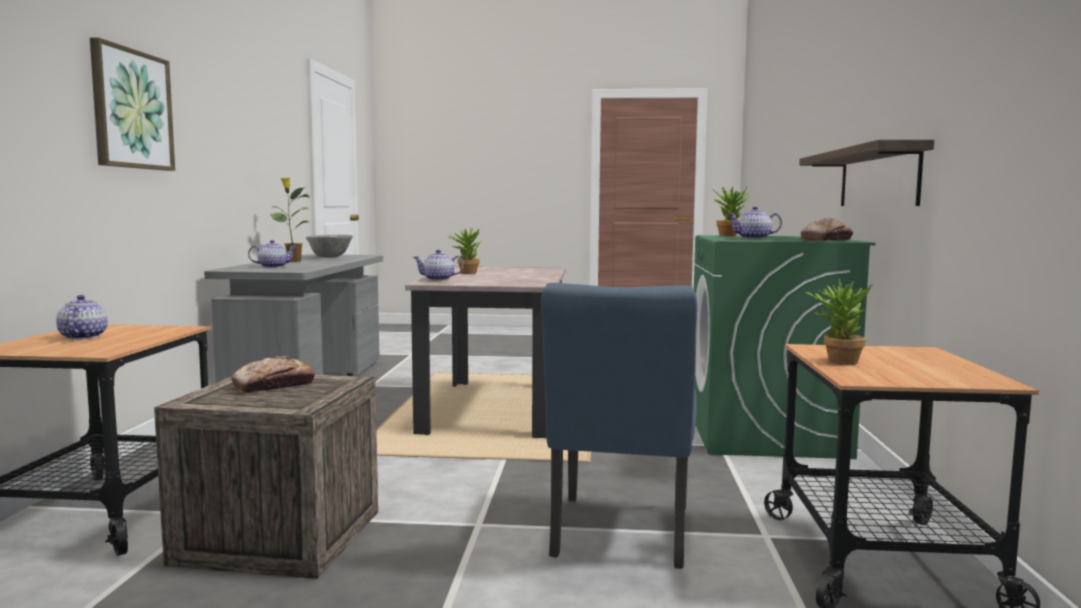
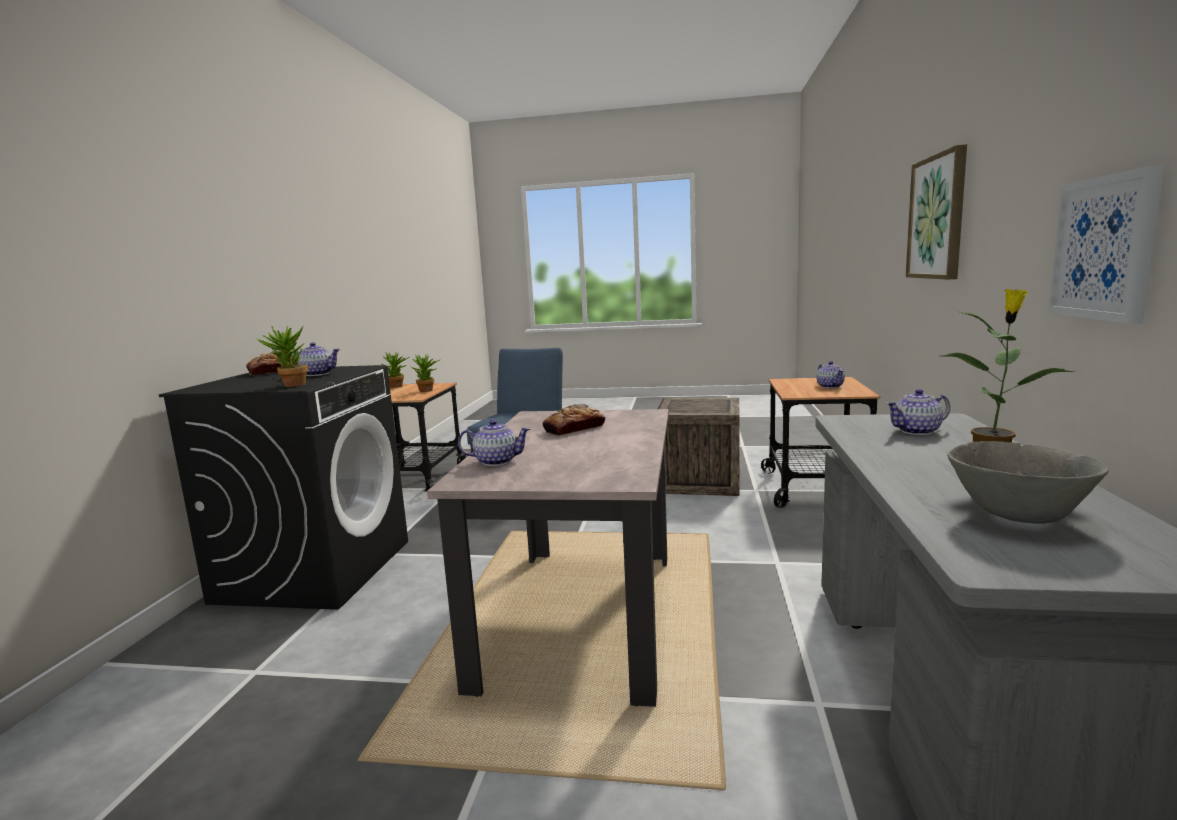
camera: 175 degrees left, 5 degrees up
(253, 161) = (1104, 248): none -> picture
(274, 386) = (702, 407): bread -> bread (574, 428)
(439, 279) = (641, 421): teapot -> teapot (496, 461)
(465, 273) = (614, 445): potted plant -> potted plant (398, 386)
(766, 434) = (315, 570): green washing machine -> black washing machine
(877, 178) = (232, 317): shelf -> none

